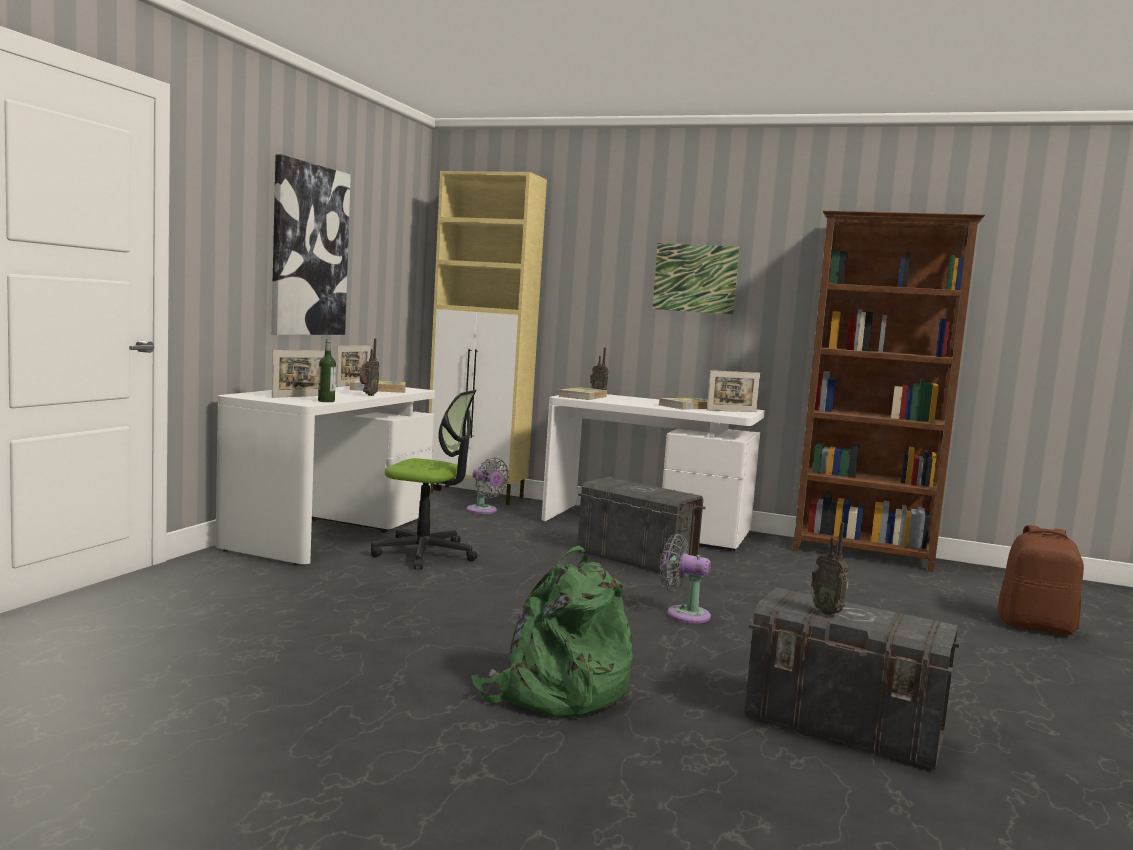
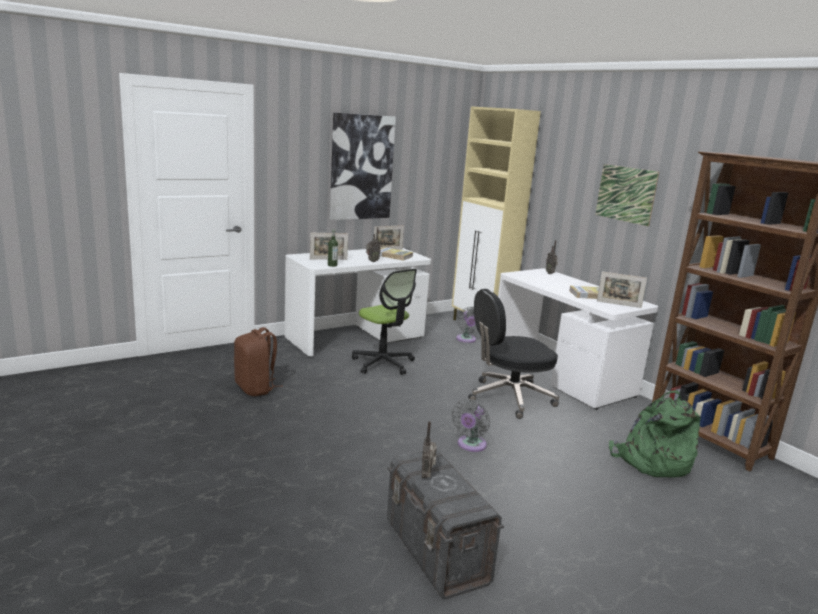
camera: 35 degrees right, 10 degrees up
(555, 692) = (314, 469): green backpack -> green backpack (651, 461)
(582, 396) = (529, 275): book -> none
(636, 559) = (509, 398): grey storage box -> black office chair
(683, 614) = (470, 445): grey fan -> grey fan turned 120 degrees counterclockwise
(1036, 626) = (754, 544): brown backpack -> brown backpack (256, 388)

